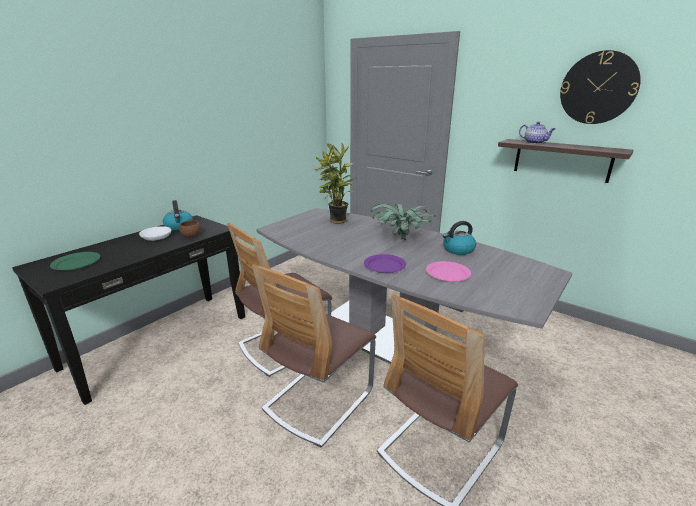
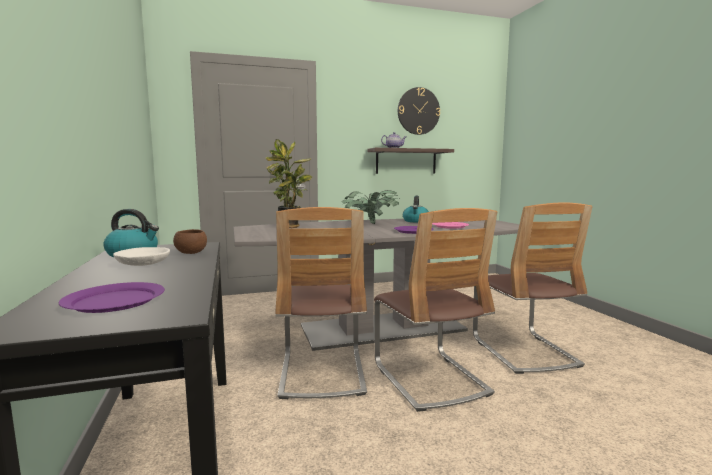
camera: 55 degrees left, 15 degrees down
(76, 263) = (115, 301): green plate -> purple plate

